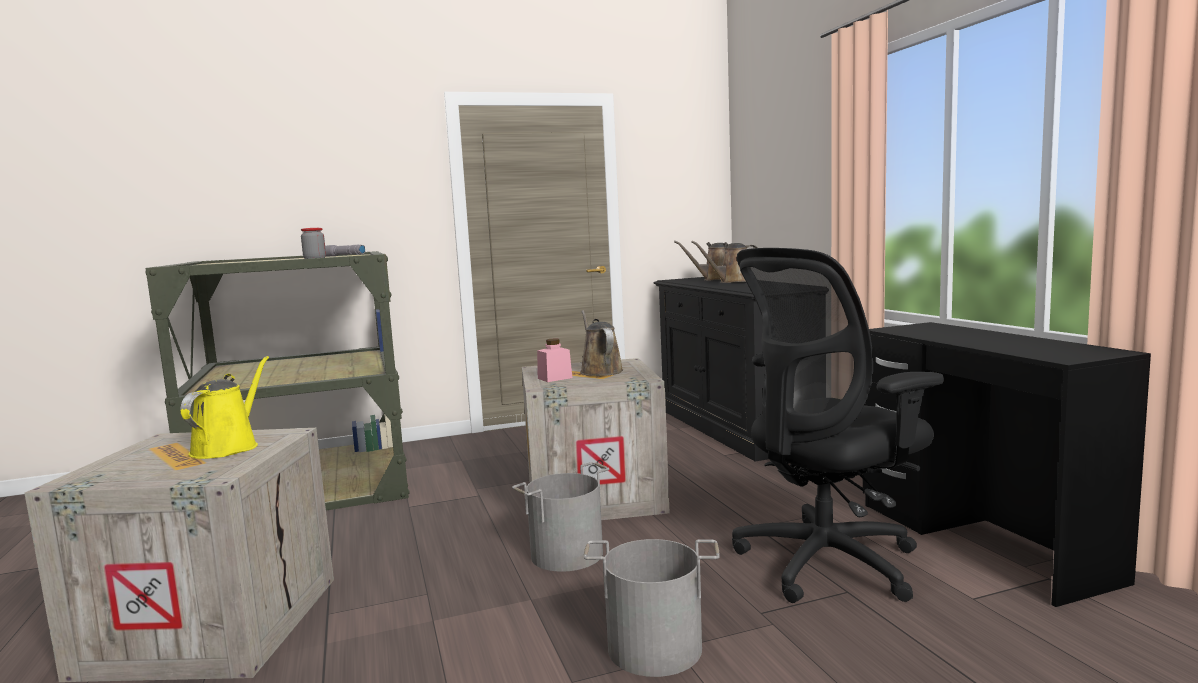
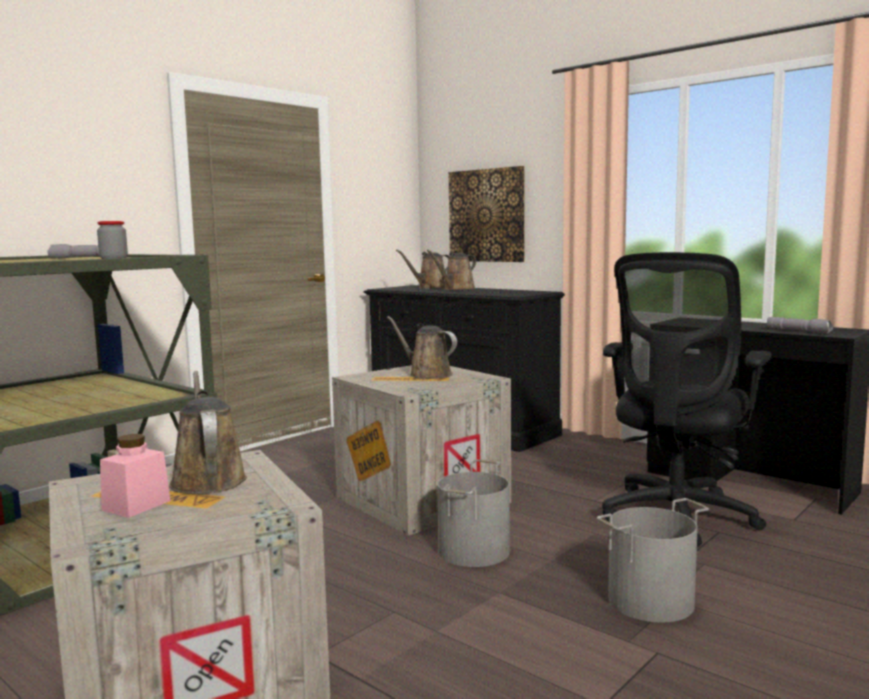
camera: 30 degrees left, 0 degrees up
(228, 447) = (207, 479): yellow watering can -> brown watering can
(555, 378) = (399, 384): pink jar -> pink jar (136, 505)
(779, 201) = (487, 215): none -> picture
(1023, 349) = (799, 331): none -> grey flashlight

